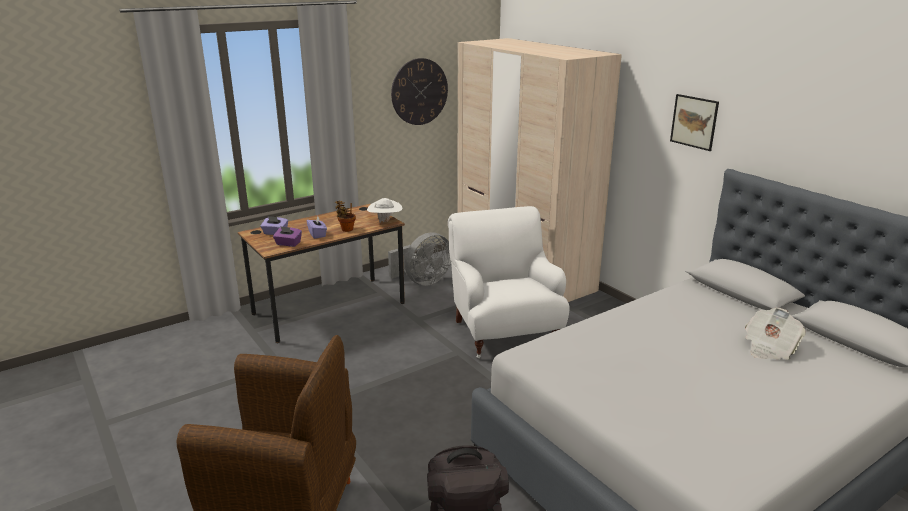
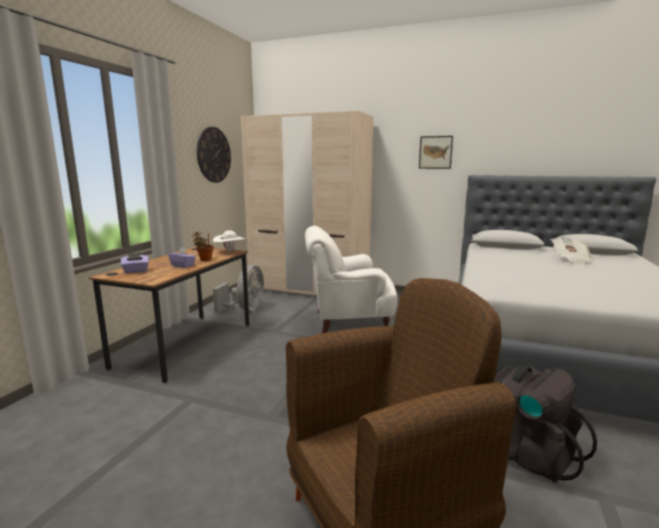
camera: 35 degrees left, 10 degrees down
(288, 244) = (164, 274): purple tissue box -> none
(504, 333) = (348, 322): white armchair -> white armchair turned 45 degrees counterclockwise

